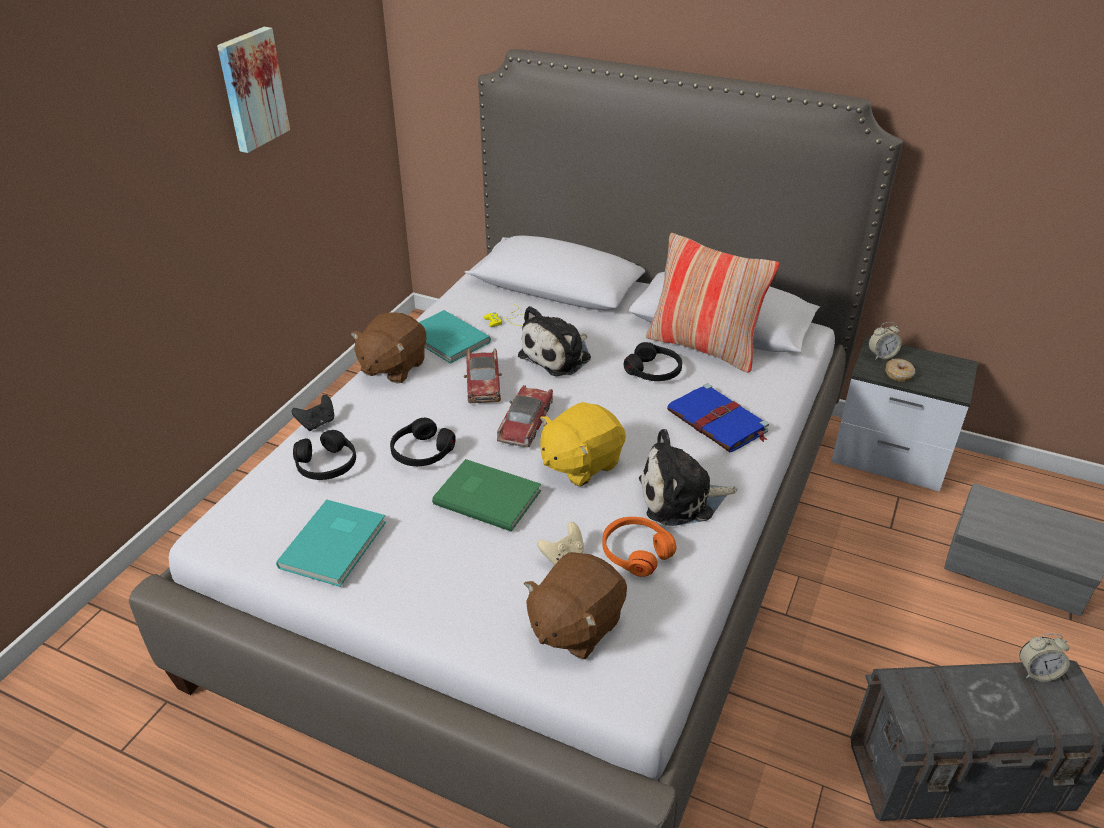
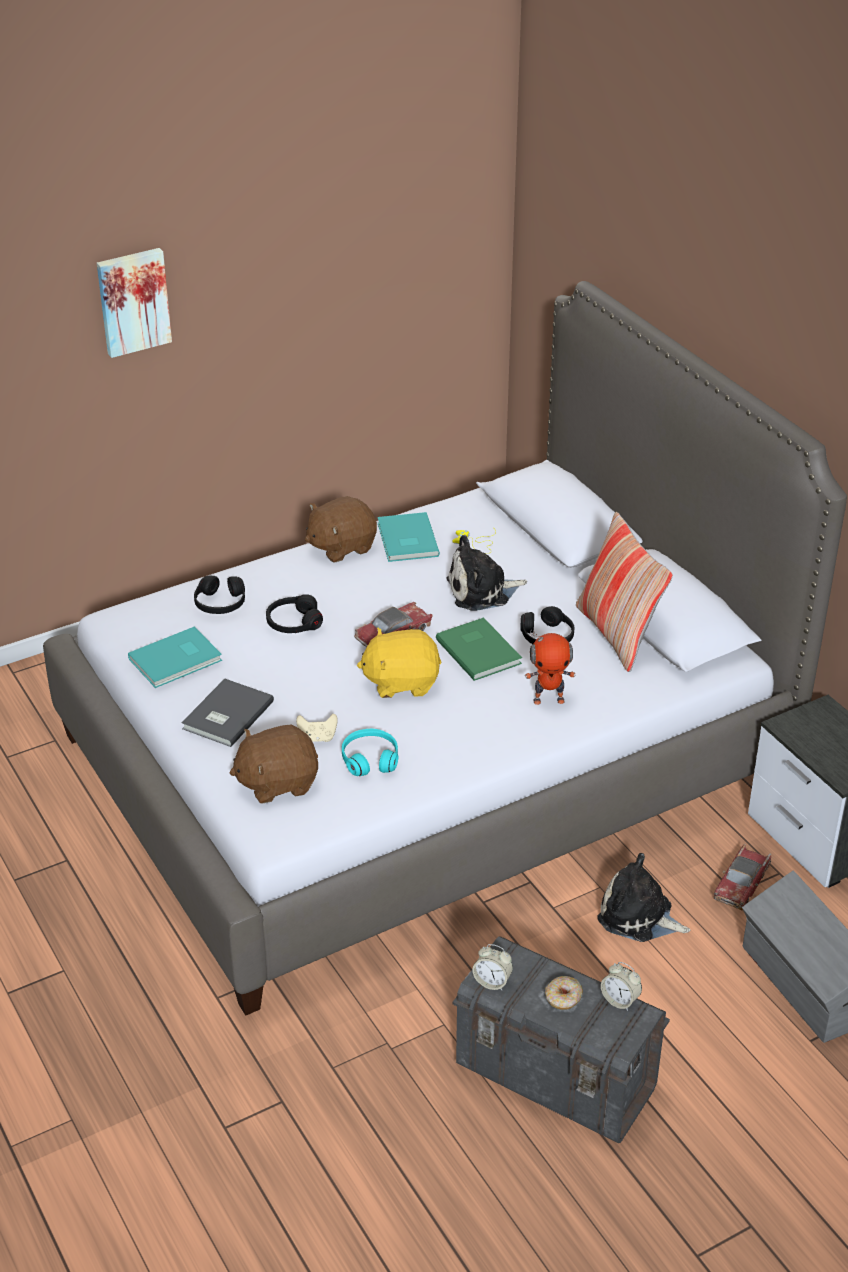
camera: 35 degrees right, 0 degrees up
(251, 89) = (322, 264): picture -> picture (133, 301)
(317, 423) = (244, 569): black game controller -> none
(445, 579) = (225, 715): none -> grey book
(483, 383) = (395, 588): toy car -> toy car (741, 884)
(487, 495) = (308, 674): green book -> green book (479, 650)
(635, 552) = (370, 759): orange headphones -> turquoise headphones
(681, 498) = (447, 740): plush toy -> plush toy (639, 916)
(718, 422) = (548, 699): blue book -> toy robot
(881, 355) = (817, 718): alarm clock -> alarm clock (492, 982)
(899, 374) = (809, 741): donut -> donut (563, 998)

